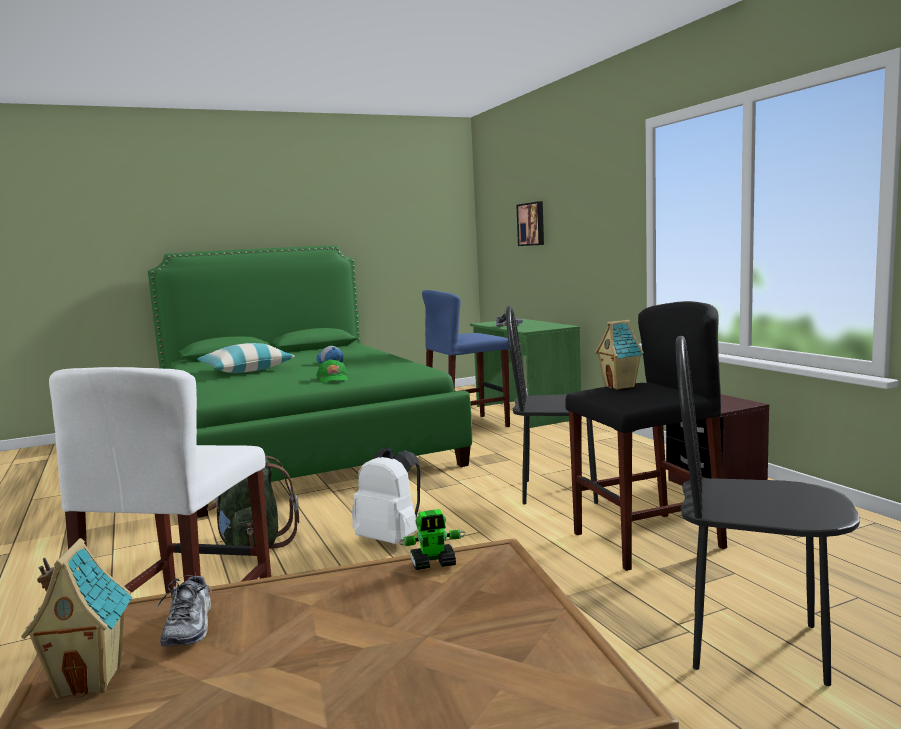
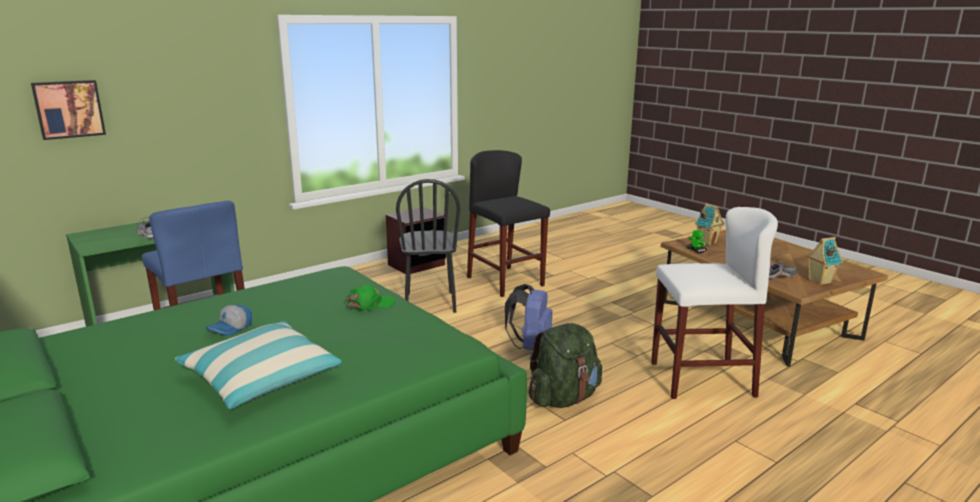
camera: 105 degrees left, 10 degrees up
(391, 539) = (531, 347): white backpack -> blue backpack
(620, 386) = (498, 204): toy house -> toy house (706, 242)
(755, 645) = (595, 268): black chair -> none

